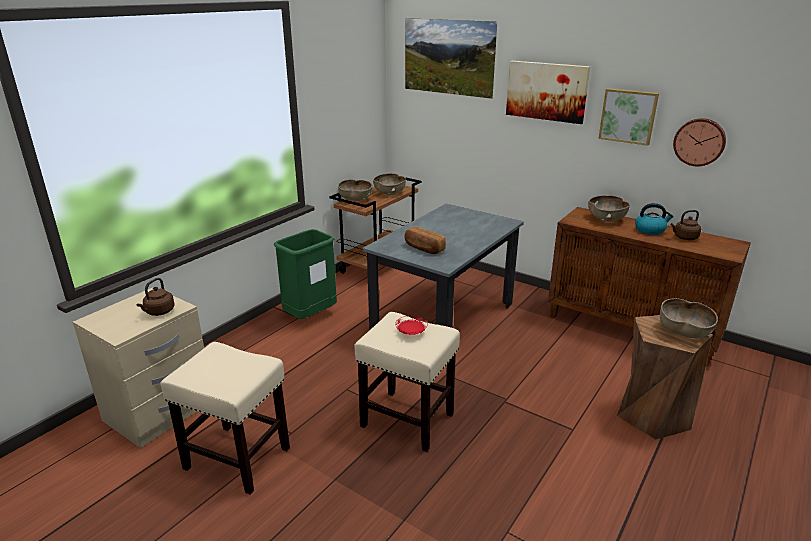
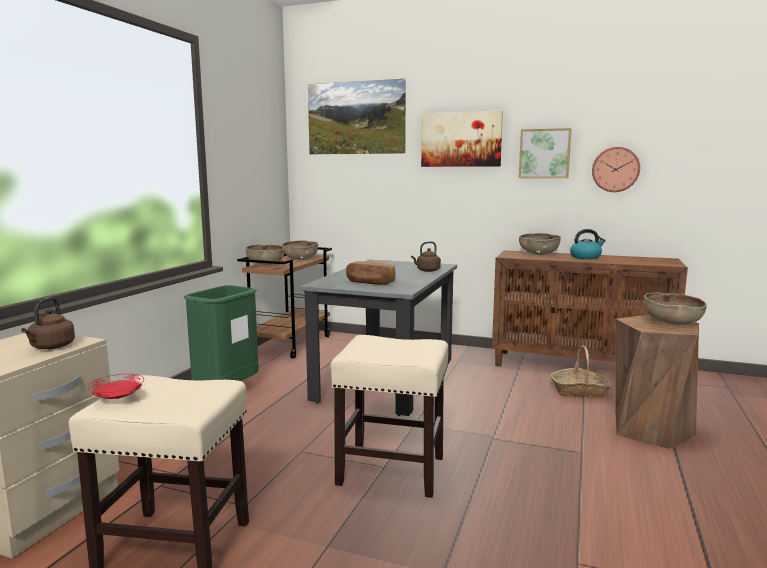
camera: 15 degrees left, 15 degrees down
(411, 333) = (394, 347): red plate -> red plate (117, 399)
(613, 360) = (579, 391): none -> basket
(684, 238) = (620, 259): brown kettle -> brown kettle (427, 270)

